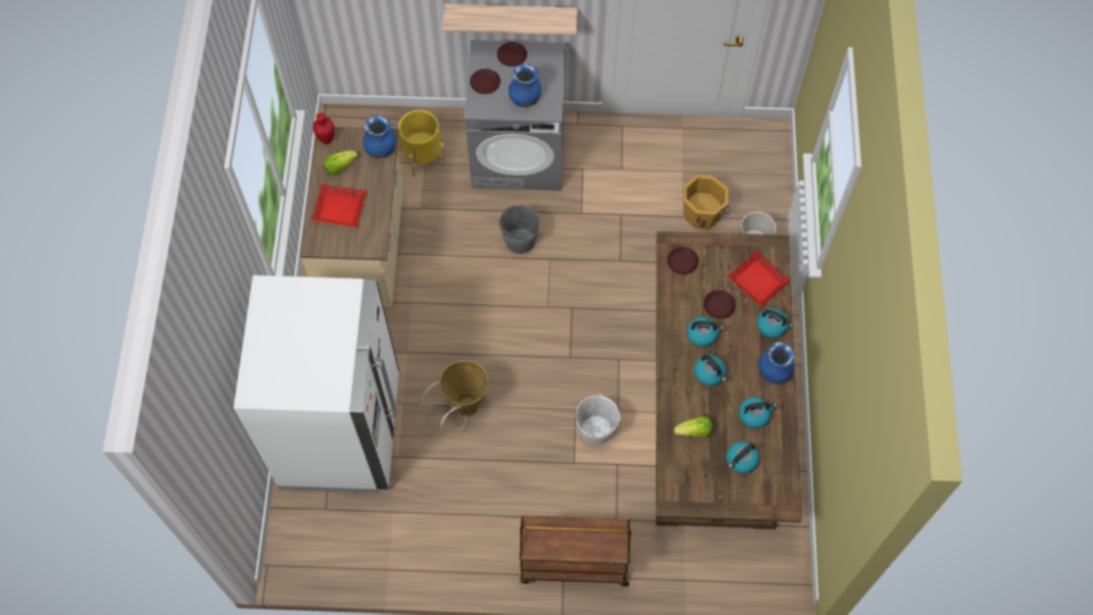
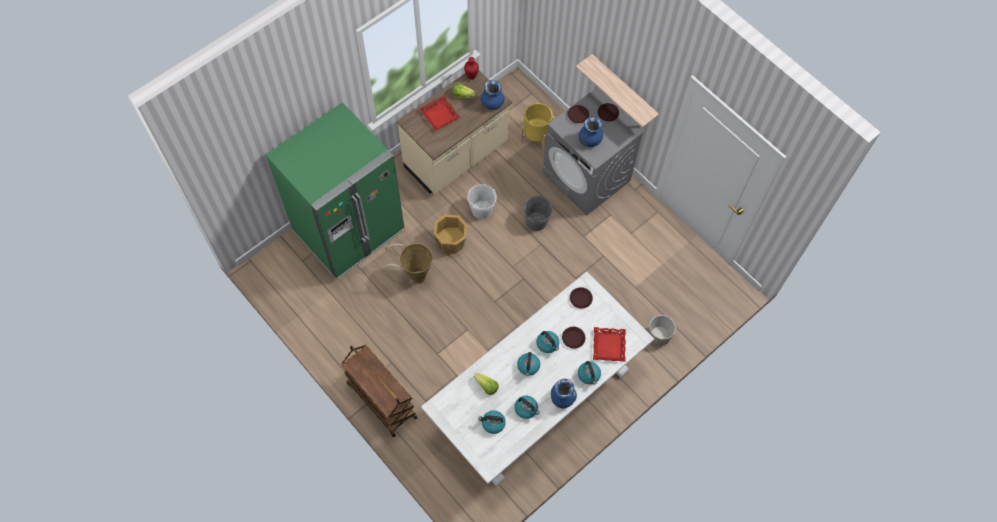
camera: 45 degrees right, 0 degrees up
(341, 431) = (349, 232): white fridge -> green fridge
(596, 430) = (466, 349): white bucket -> white bucket (482, 210)
(702, 213) = (647, 295): orange bucket -> orange bucket (451, 242)
(714, 409) = (536, 398): brown dining table -> white dining table

